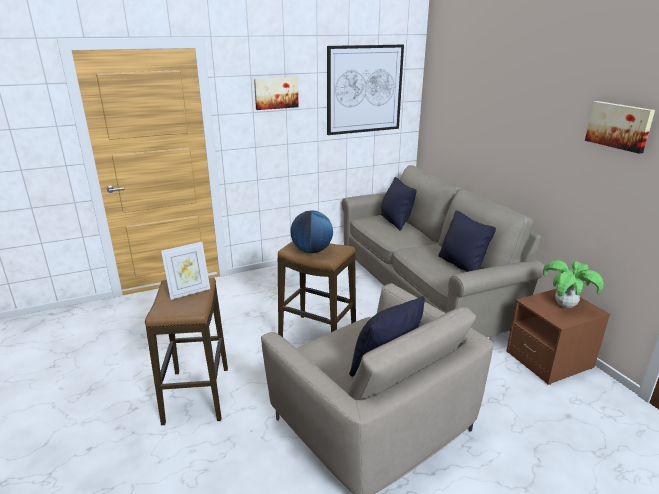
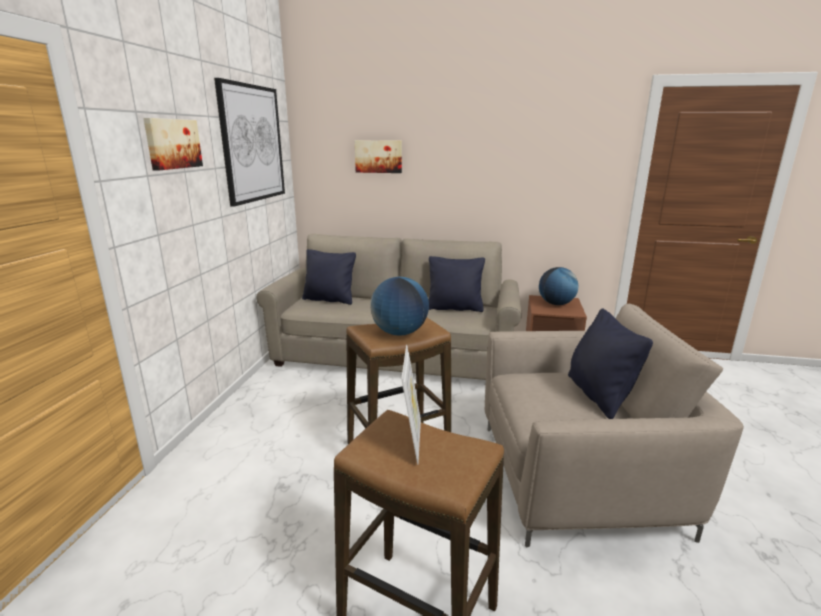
camera: 55 degrees left, 5 degrees down
(565, 305) = (556, 304): potted plant -> globe
(619, 126) = (557, 145): picture -> picture (378, 156)

